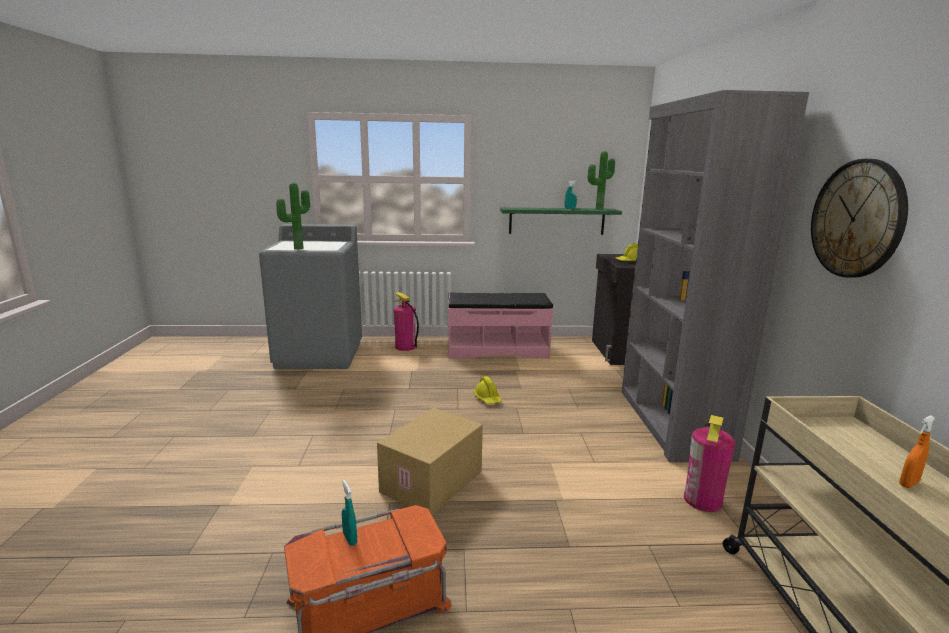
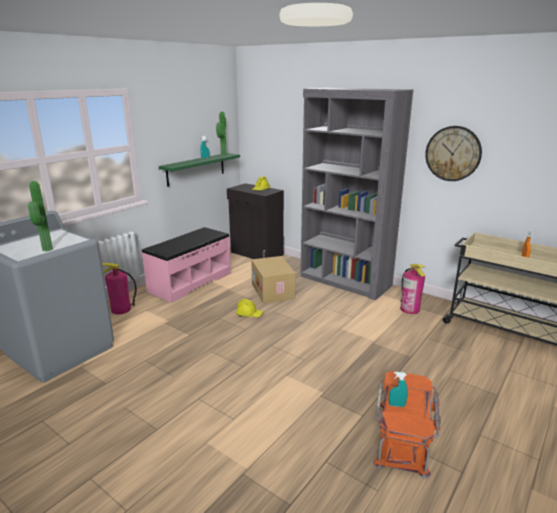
camera: 50 degrees left, 5 degrees up
(432, 482) = (317, 372): cardboard box -> cardboard box (273, 291)

